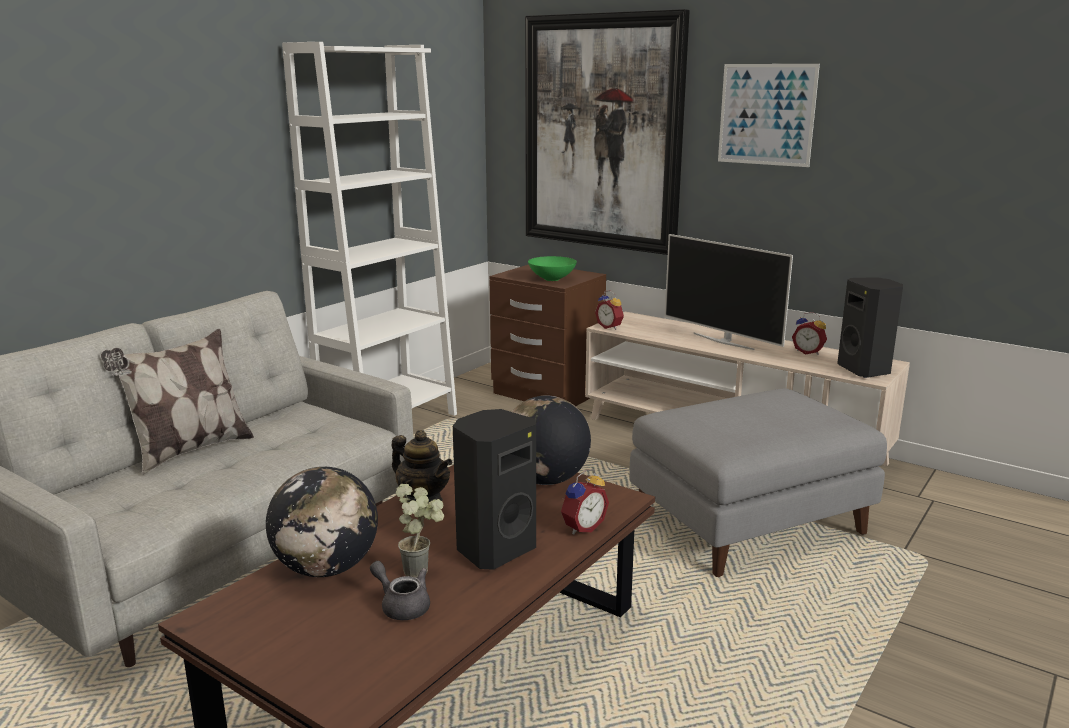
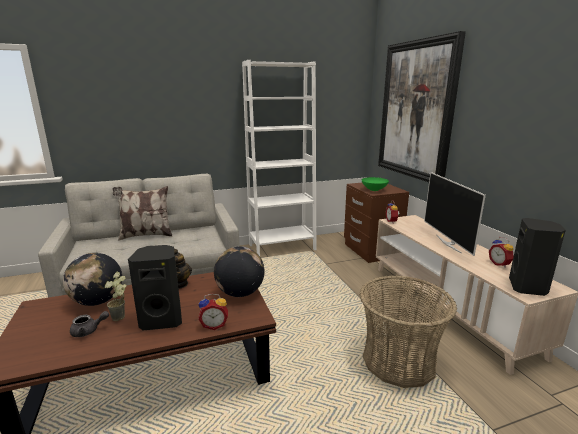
camera: 35 degrees right, 0 degrees up
(402, 605) = (88, 331): grey teapot -> grey teapot turned 90 degrees clockwise
(749, 522) = (399, 361): grey ottoman -> basket
(766, 114) = (502, 98): picture -> none

